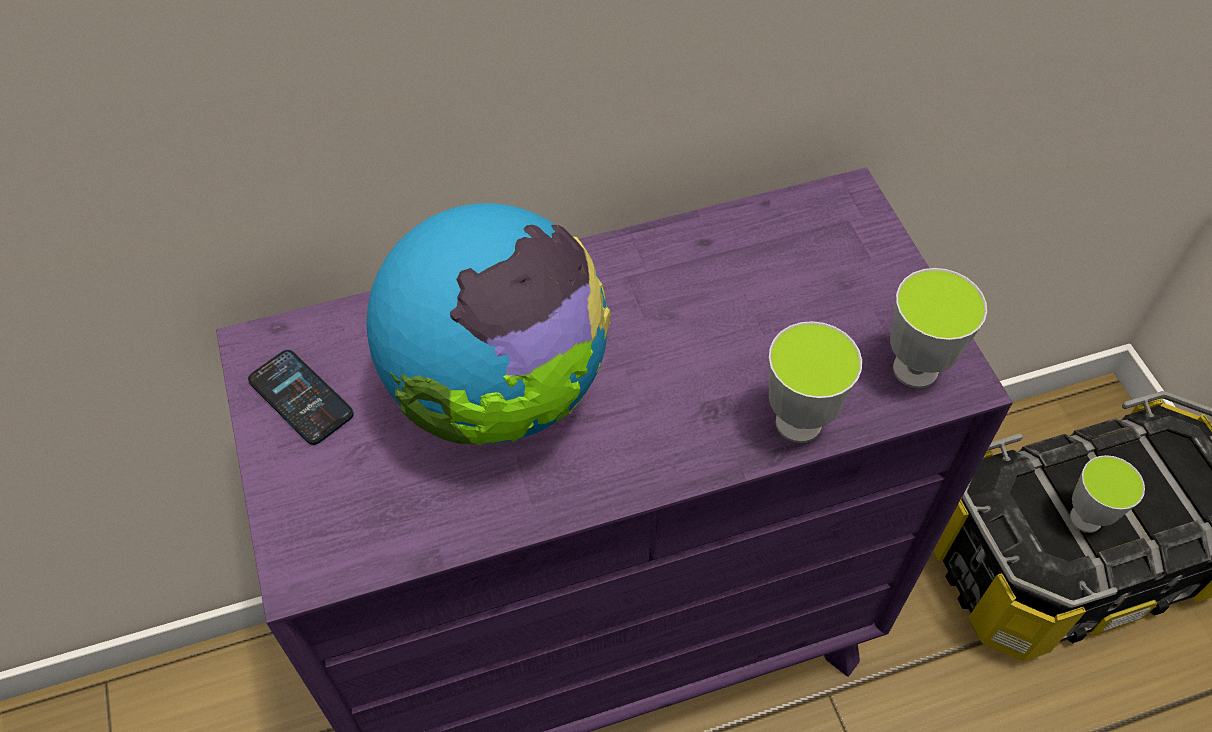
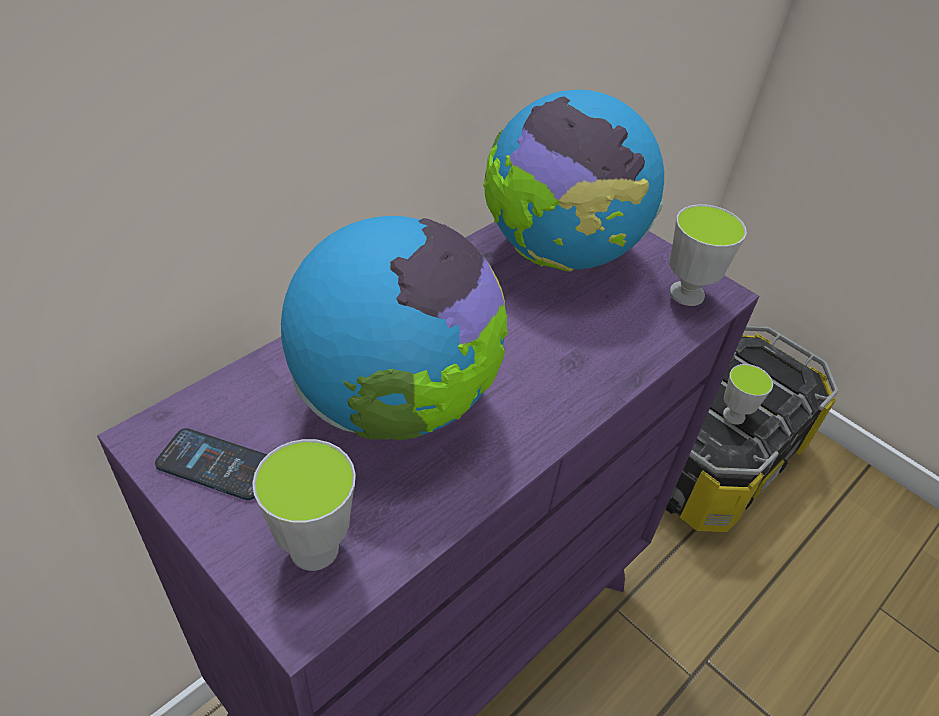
camera: 30 degrees left, 10 degrees down
(791, 265) = (559, 253): none -> globe
(798, 423) = (636, 352): cup -> cup (314, 548)

